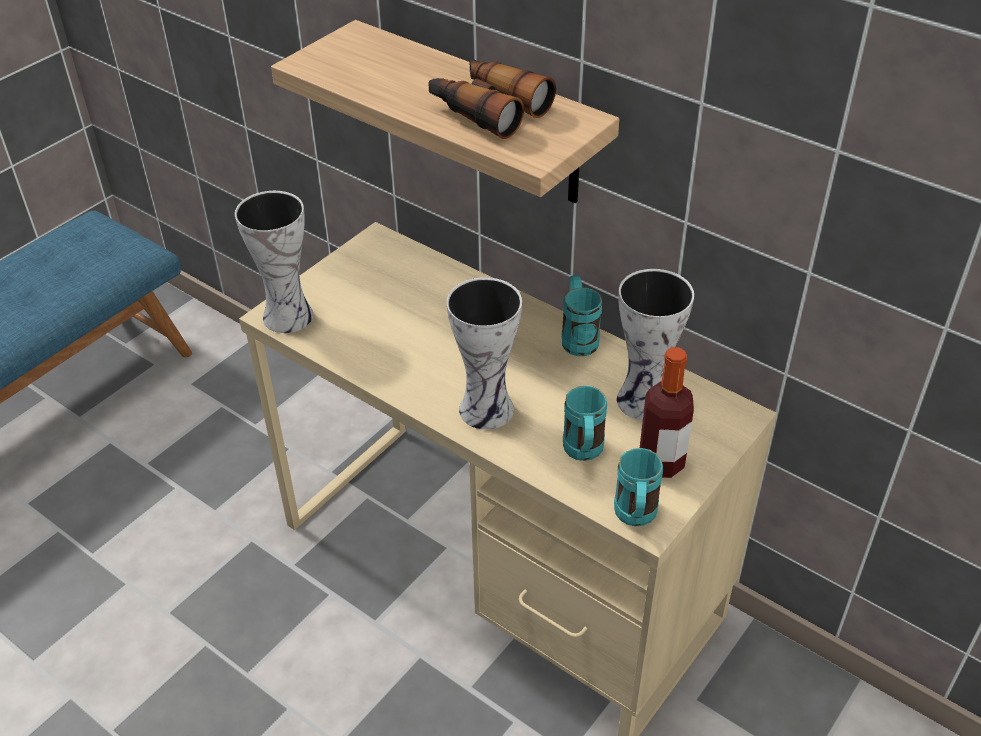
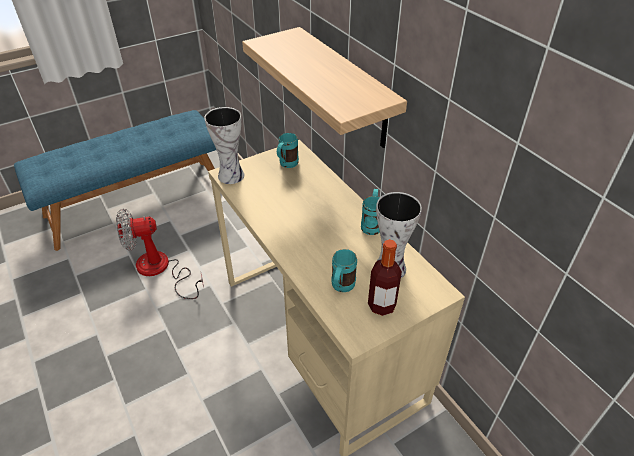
camera: 20 degrees right, 0 degrees up
(140, 540) = (161, 270): none -> fan
(487, 109) = (336, 82): binoculars -> none
(489, 408) = (304, 249): vase -> none
(635, 519) = (350, 332): turquoise mug -> turquoise mug (286, 165)

